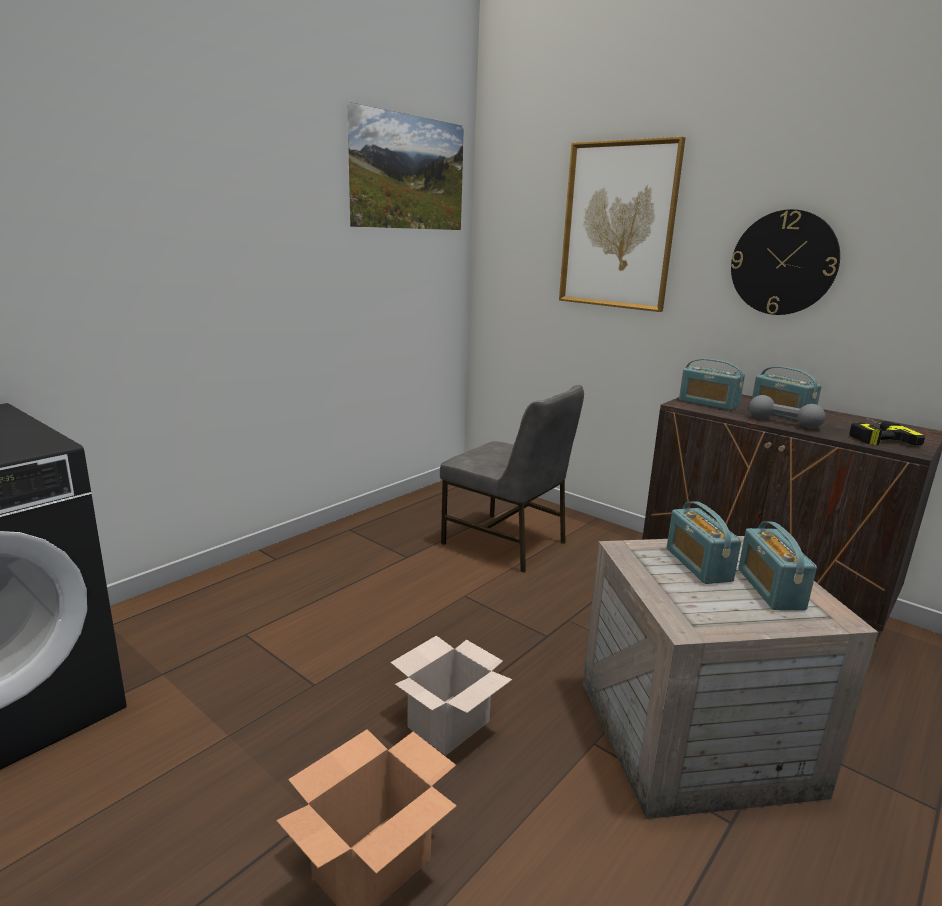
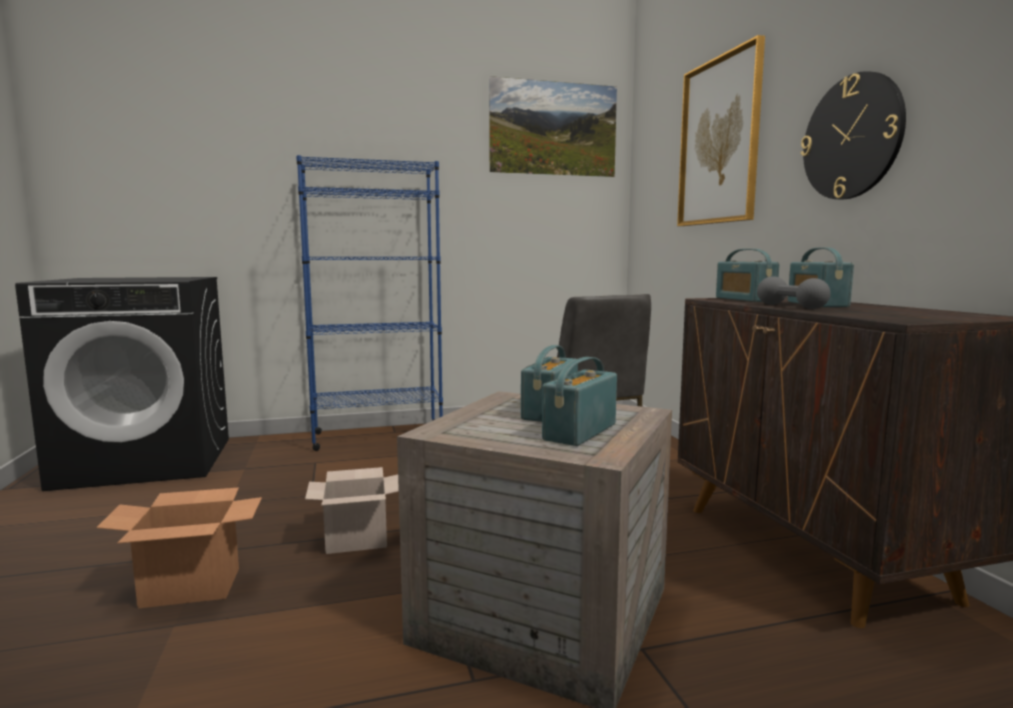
camera: 35 degrees right, 10 degrees down
(267, 572) = (378, 437): none -> blue bookcase
(872, 435) = (888, 314): power drill -> none

